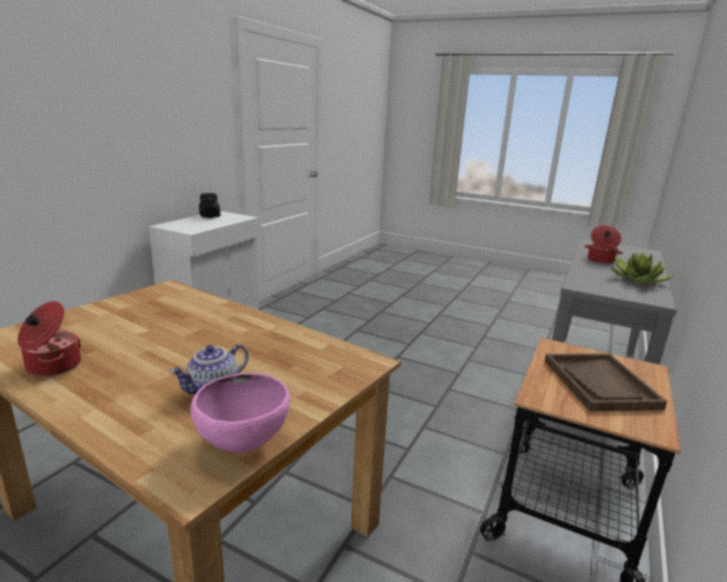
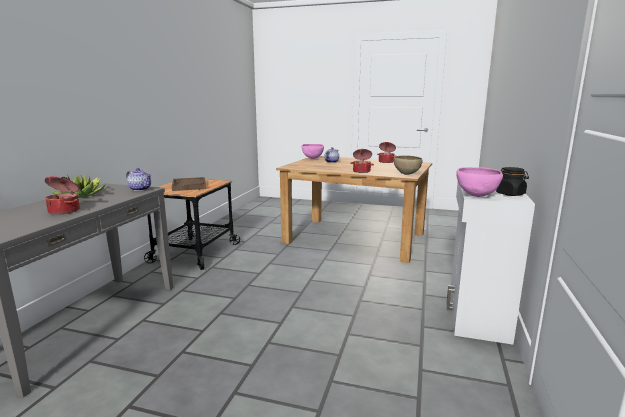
camera: 170 degrees right, 5 degrees down
(160, 292) = (406, 174): none -> brown bowl
(219, 314) = (362, 171): none -> cooking pot
(243, 217) = (476, 196): none -> pink bowl
(587, 286) = (141, 189): none -> teapot

